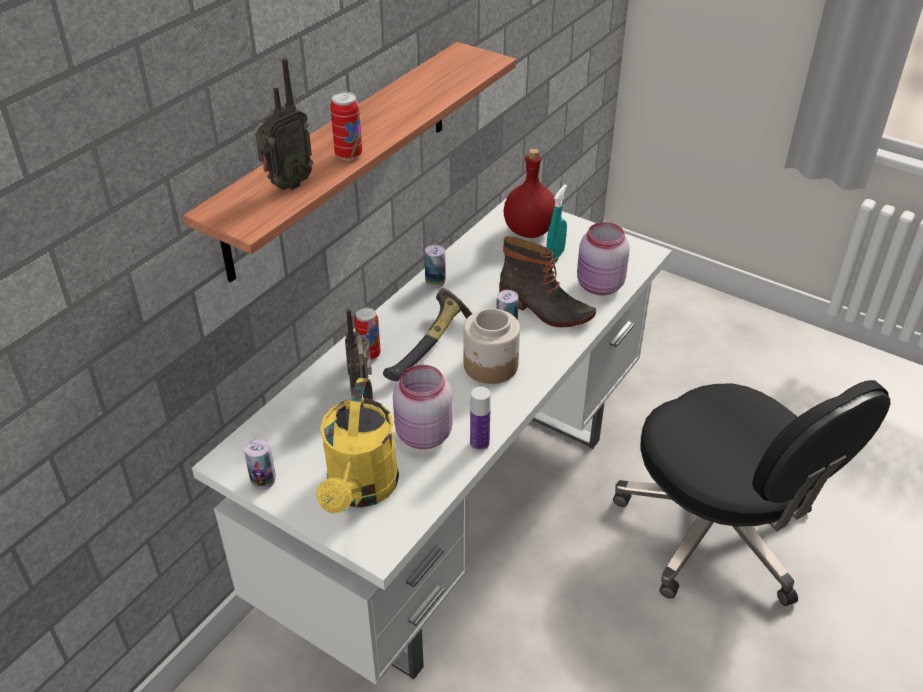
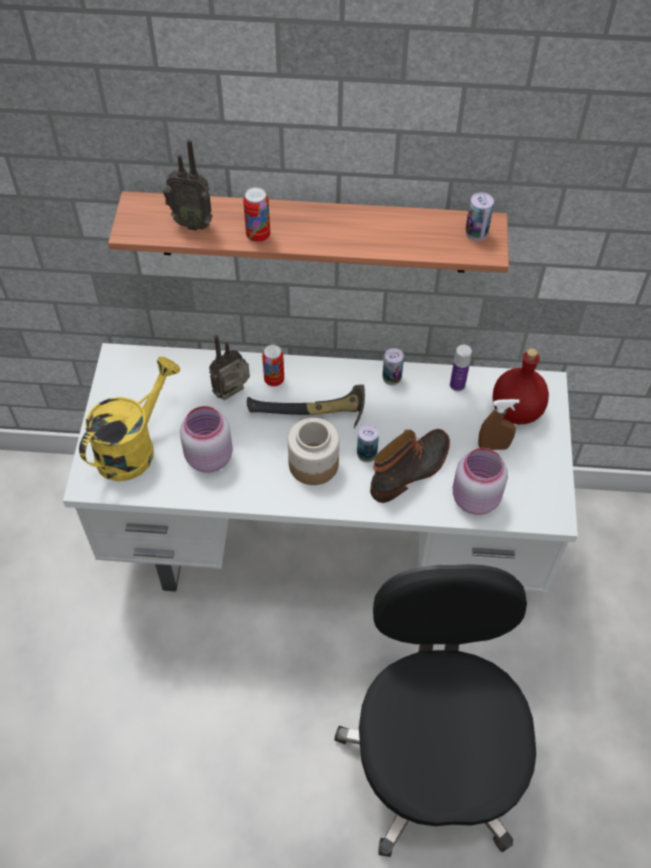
camera: 60 degrees right, 15 degrees up
(263, 480) = (112, 387): can -> can (476, 233)
(360, 490) = (133, 447): yellow watering can -> yellow watering can turned 150 degrees clockwise
(479, 443) = (221, 497): bottle -> bottle (457, 385)
(544, 309) = (411, 470): boot -> boot turned 135 degrees counterclockwise
(555, 256) = (493, 446): turquoise spray bottle -> brown spray bottle
(718, 533) = (434, 757): black office chair -> black office chair turned 150 degrees clockwise

